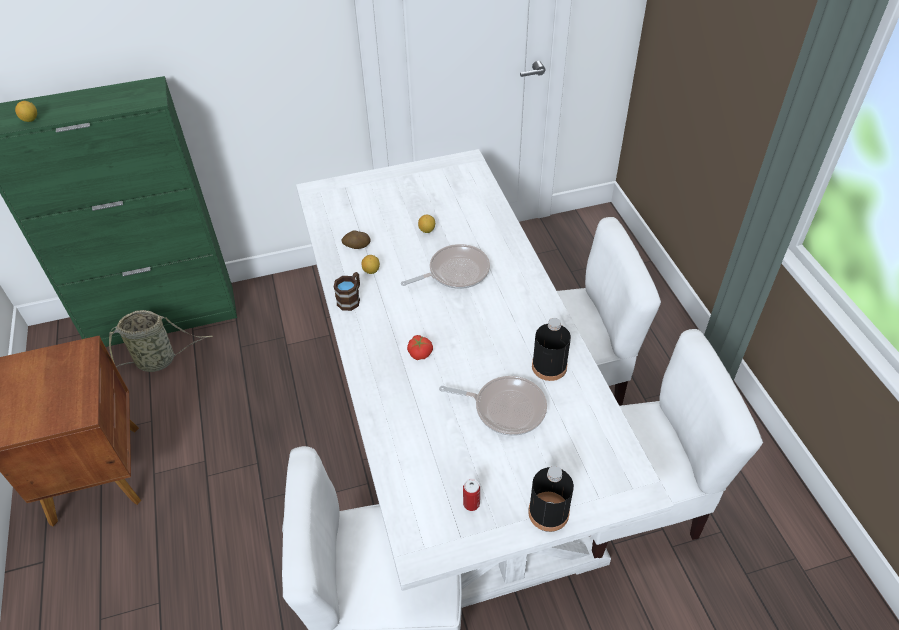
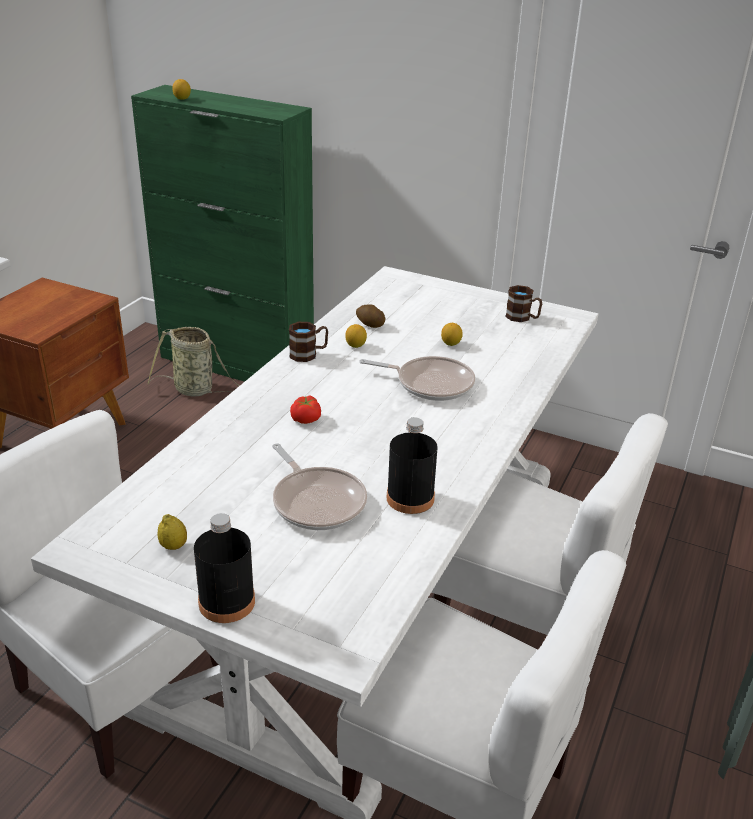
camera: 40 degrees right, 15 degrees down
(442, 180) = (522, 318): none -> brown mug
(471, 504) = (173, 546): can -> lemon

